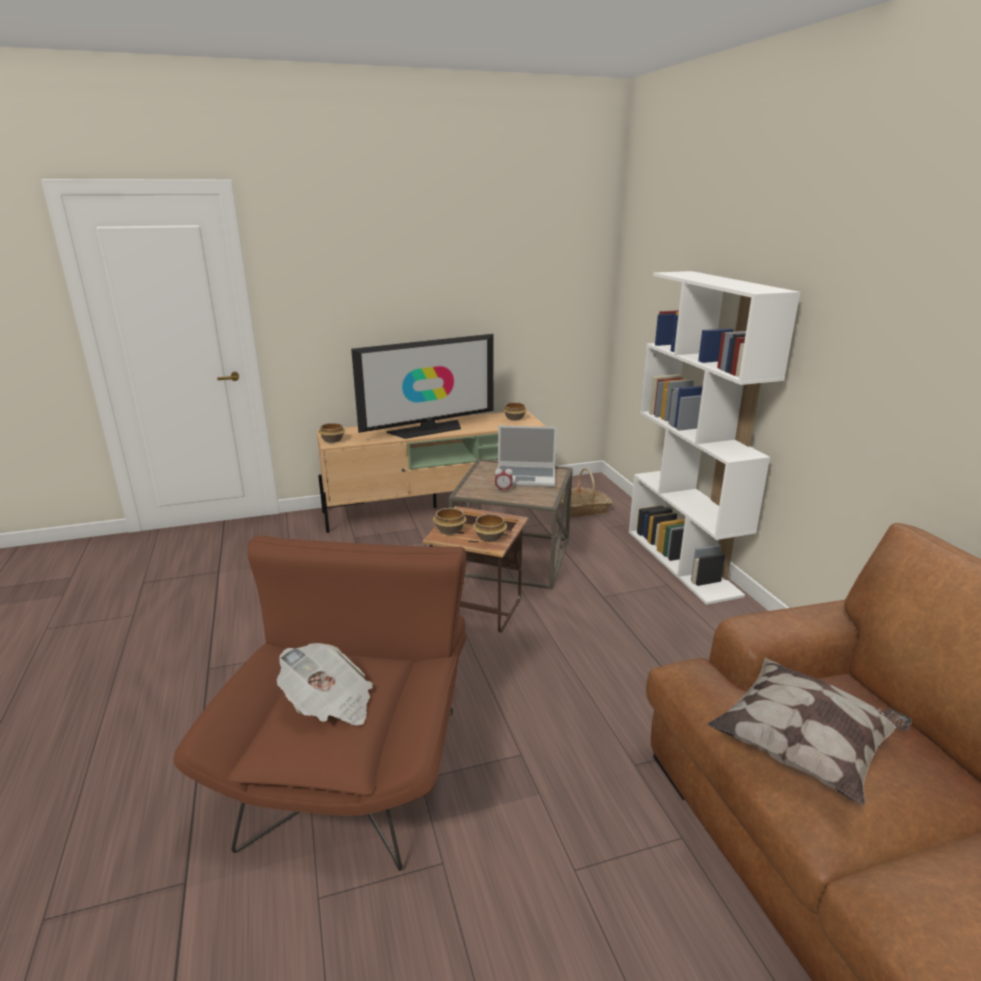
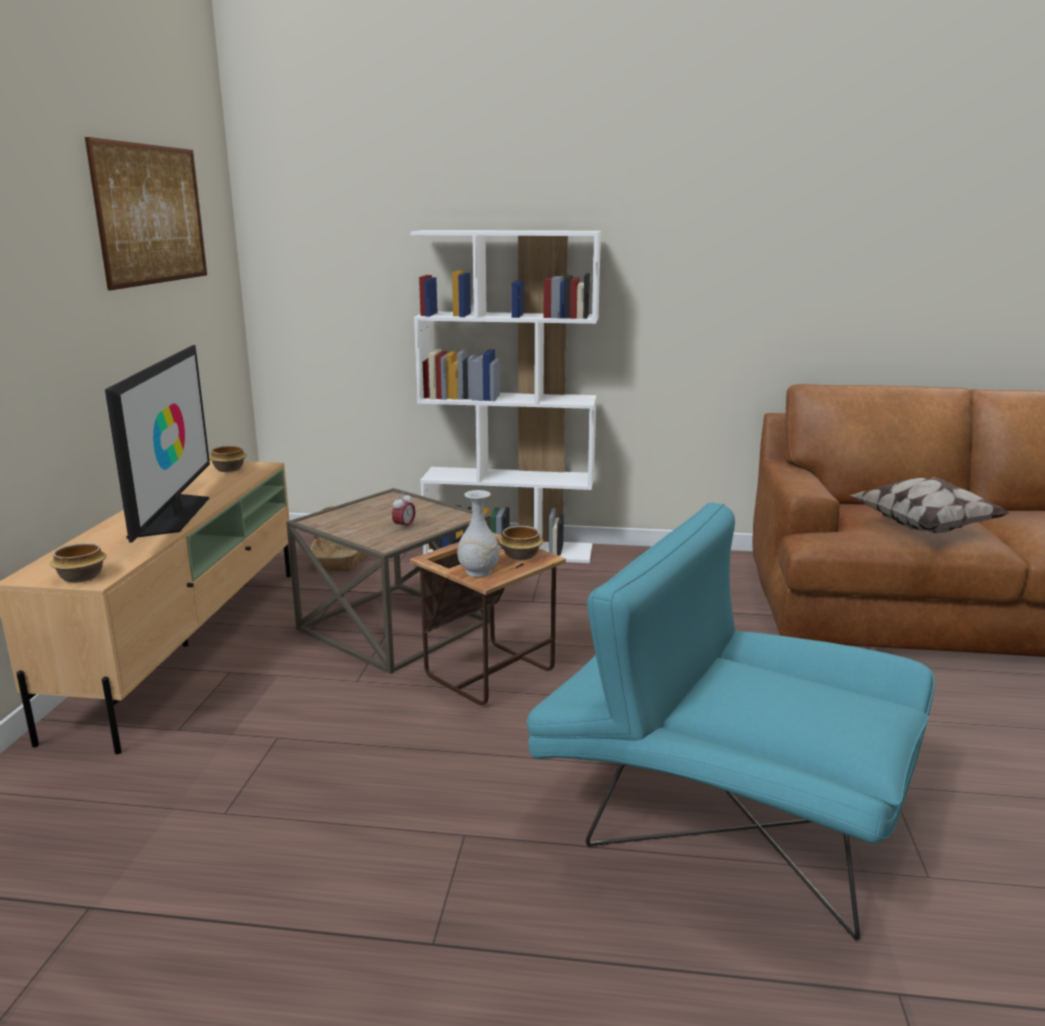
camera: 65 degrees left, 5 degrees down
(329, 704) = (802, 703): newspaper -> none
(356, 758) = (722, 815): brown armchair -> turquoise armchair
(449, 530) = (478, 572): bowl -> white vase
(507, 246) = (152, 214): none -> picture
(526, 477) = (385, 511): laptop -> none

